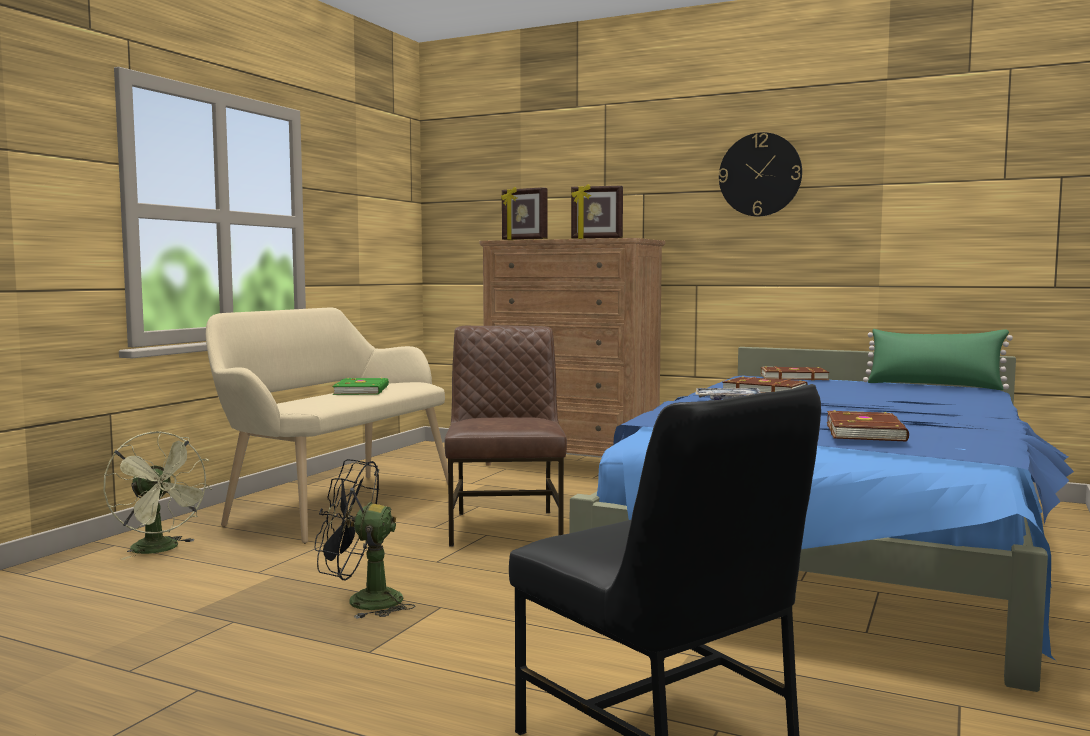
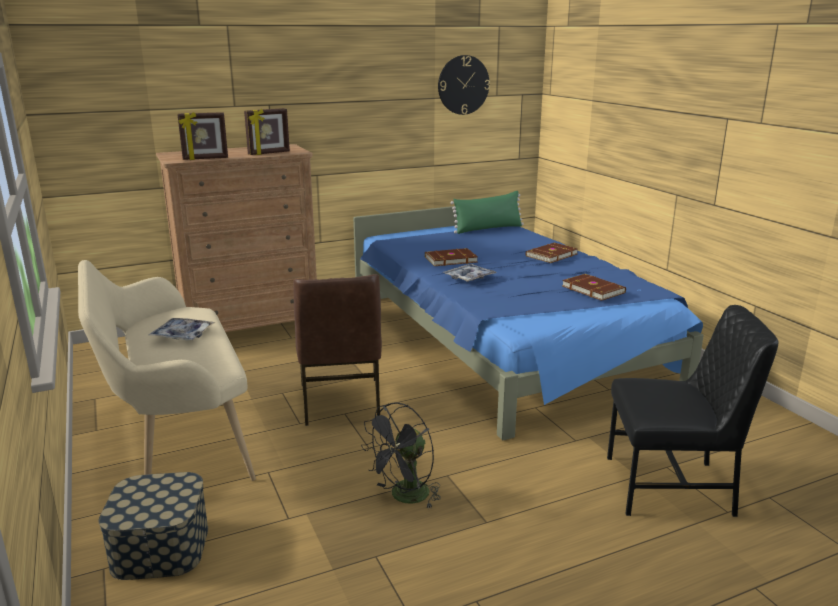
camera: 50 degrees left, 15 degrees up
(161, 550) = (160, 547): green fan -> storage box
(363, 390) = (183, 335): green book -> tray
(506, 527) = (340, 402): brown chair -> brown chair turned 135 degrees counterclockwise
(760, 174) = (359, 91): wall clock -> wall clock (463, 85)
(793, 377) = (409, 236): brown book -> brown book (550, 255)

